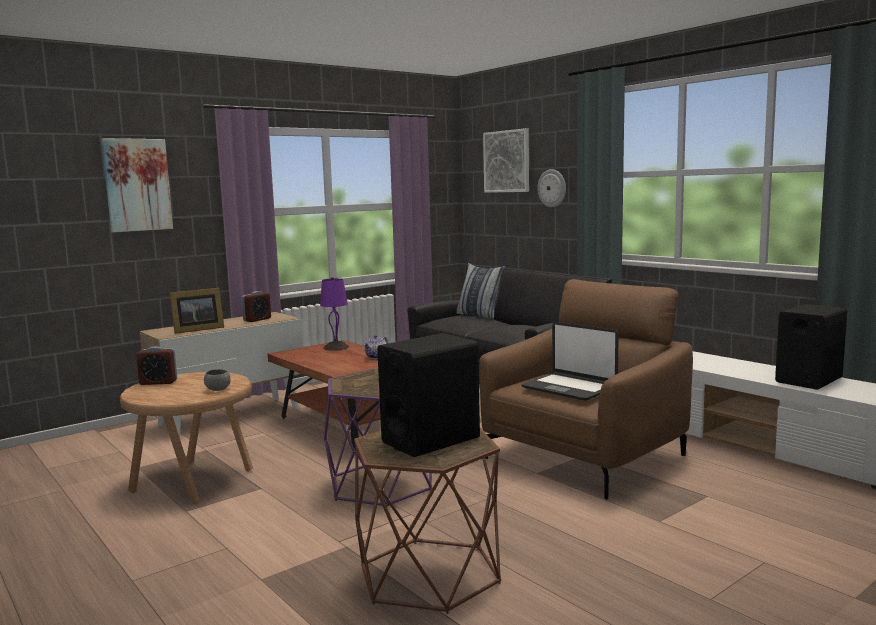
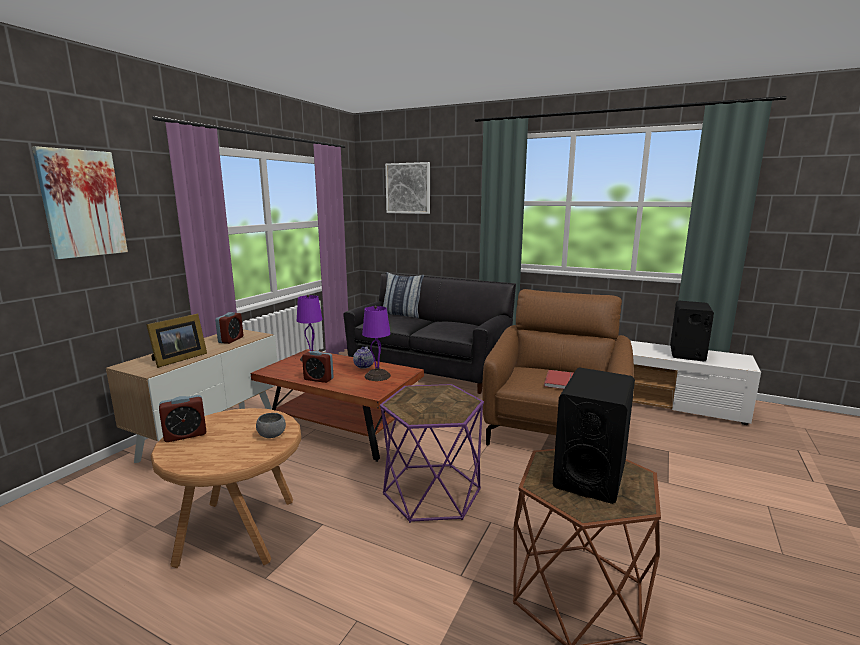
camera: 25 degrees left, 5 degrees up
(319, 363) = (318, 379): none -> alarm clock
(377, 365) = (377, 376): none -> purple table lamp
(552, 188) = (452, 211): wall clock -> none
(569, 388) = (561, 381): laptop -> red book

